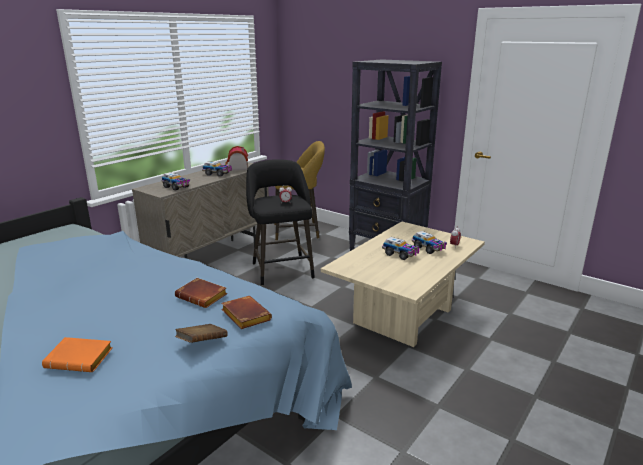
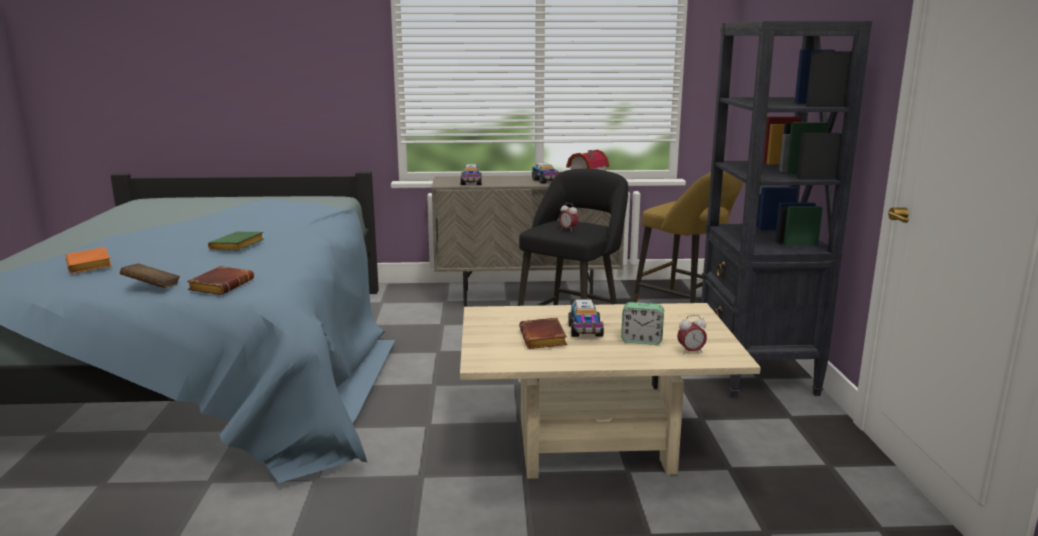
camera: 50 degrees right, 5 degrees down
(152, 288) = (237, 246): none -> green book
(203, 296) = (244, 264): brown book -> brown book (544, 339)
(429, 249) = (641, 340): toy truck -> alarm clock

